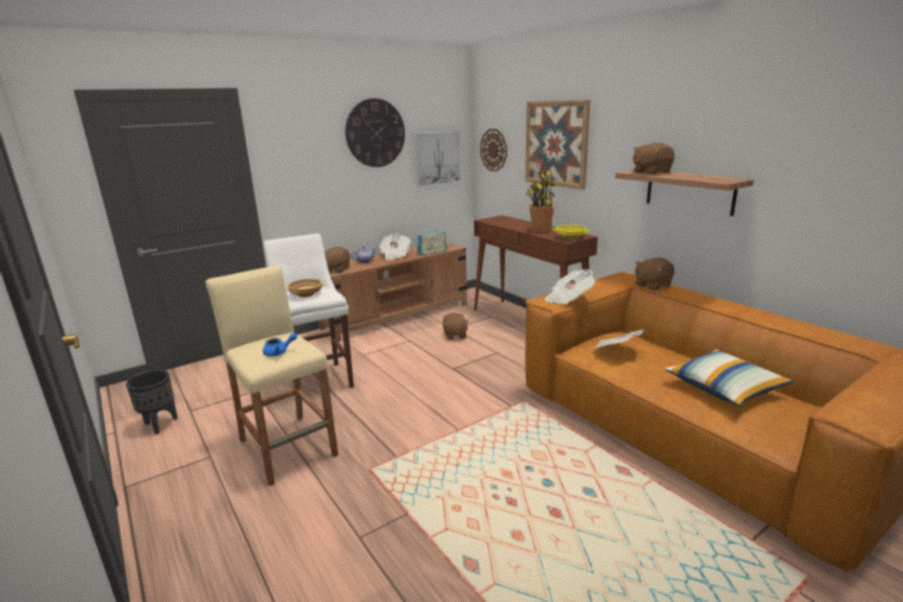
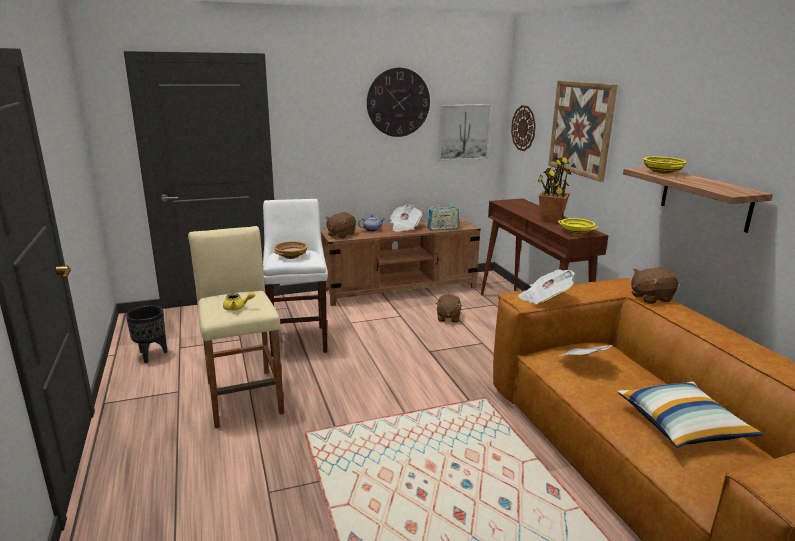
camera: 15 degrees right, 0 degrees up
(279, 352) = (237, 308): blue teapot -> yellow teapot
(651, 172) = (662, 172): brown plush toy -> yellow bowl

